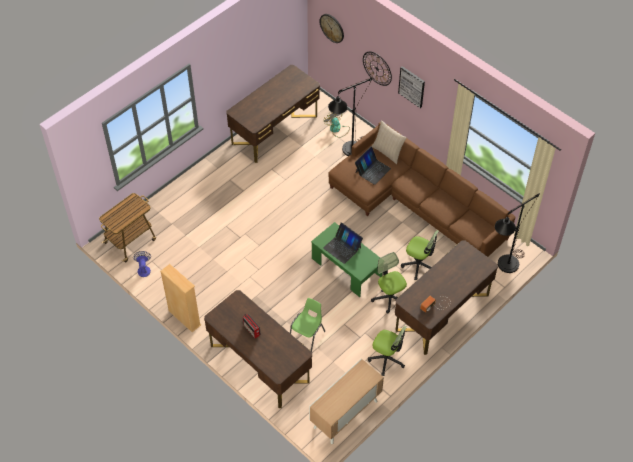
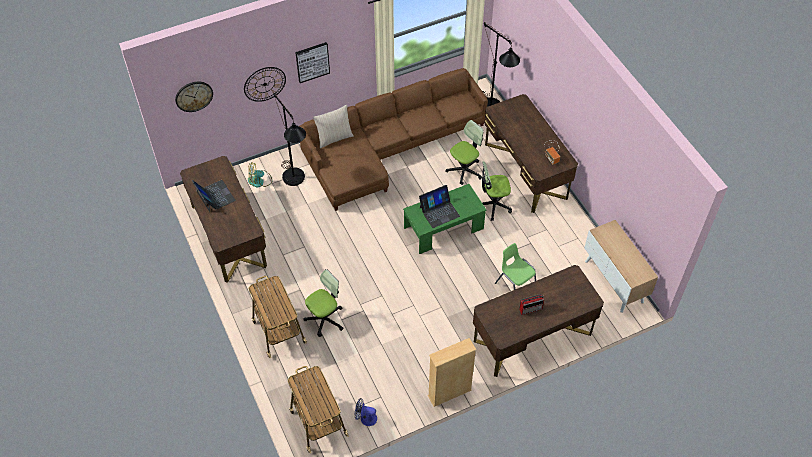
camera: 70 degrees left, 0 degrees up
(200, 190) = (278, 331): none -> cart
(372, 170) = (352, 157): laptop -> laptop (215, 196)
(387, 359) = (562, 229): office chair -> office chair (325, 319)

